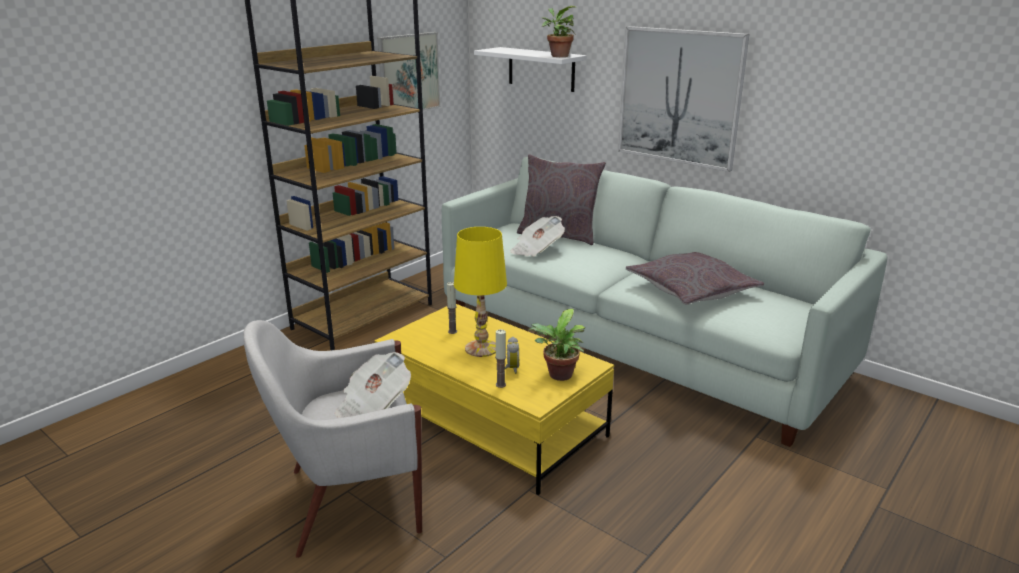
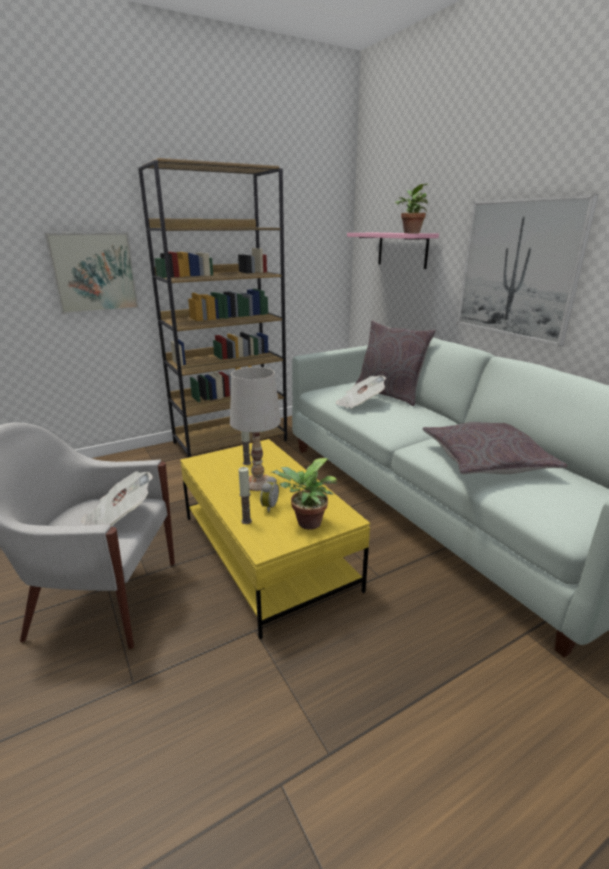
camera: 20 degrees right, 0 degrees up
(409, 73) = (293, 251): picture -> picture (94, 273)
(481, 348) = (258, 483): yellow table lamp -> white table lamp
(541, 69) = (402, 250): white shelf -> pink shelf

